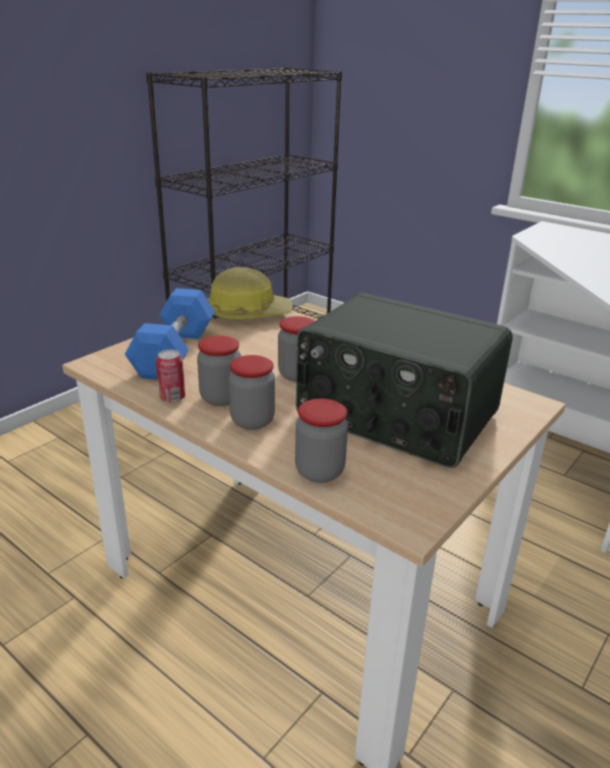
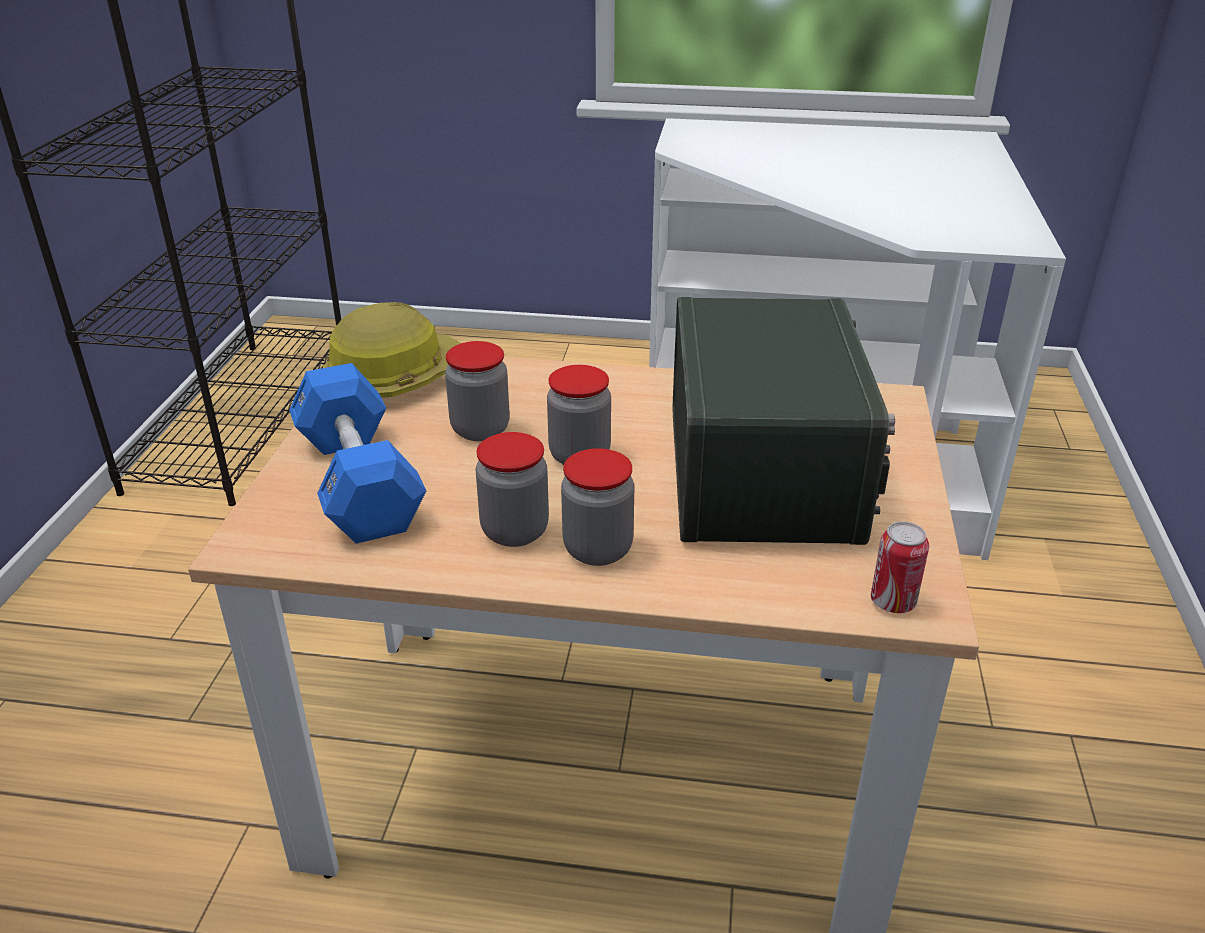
camera: 30 degrees left, 5 degrees up
(172, 398) = (444, 558): can -> can (892, 602)
(319, 471) = (760, 587): jar -> jar (480, 429)
(395, 416) = (765, 473): radio -> radio turned 90 degrees counterclockwise

